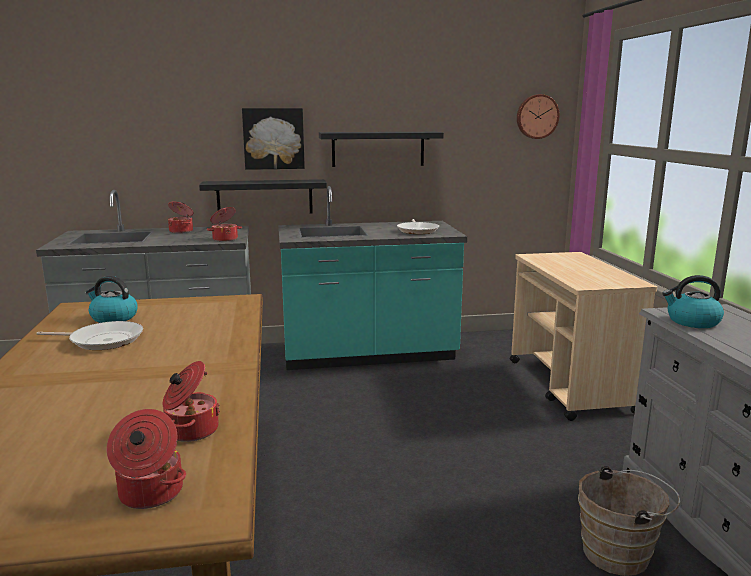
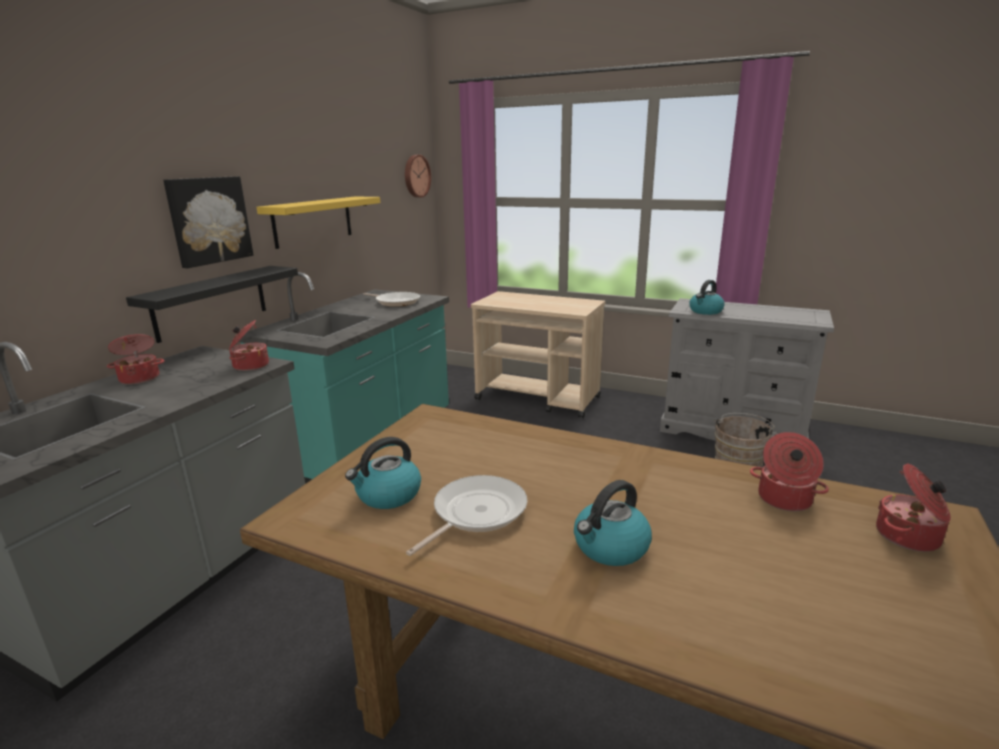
camera: 55 degrees left, 5 degrees up
(75, 381) = (610, 547): none -> kettle
(378, 149) = (313, 221): black shelf -> yellow shelf

